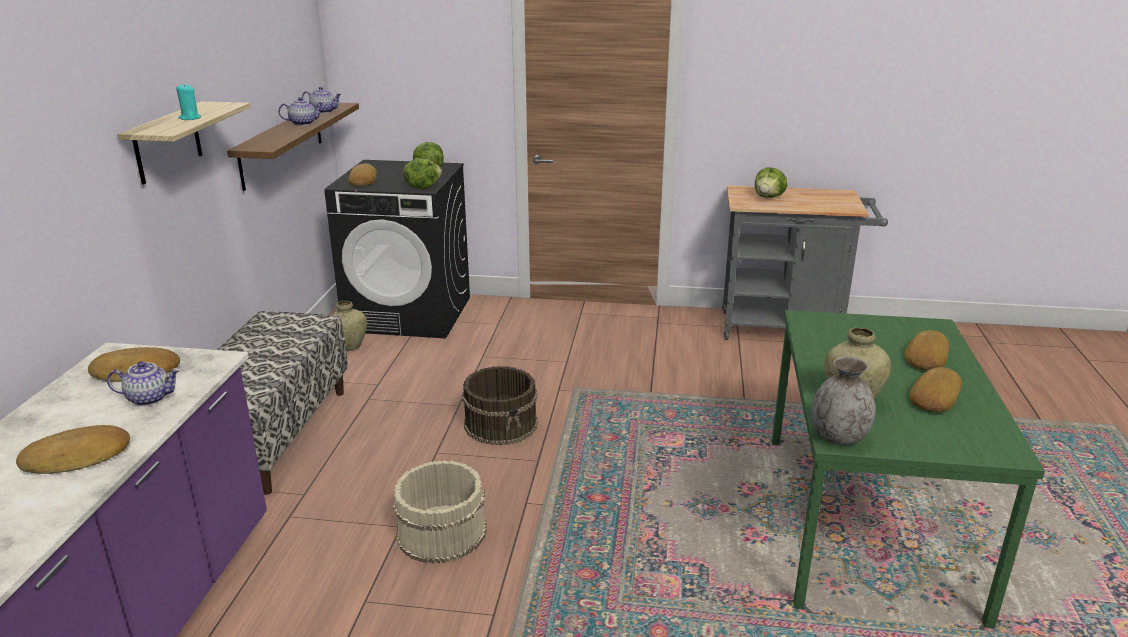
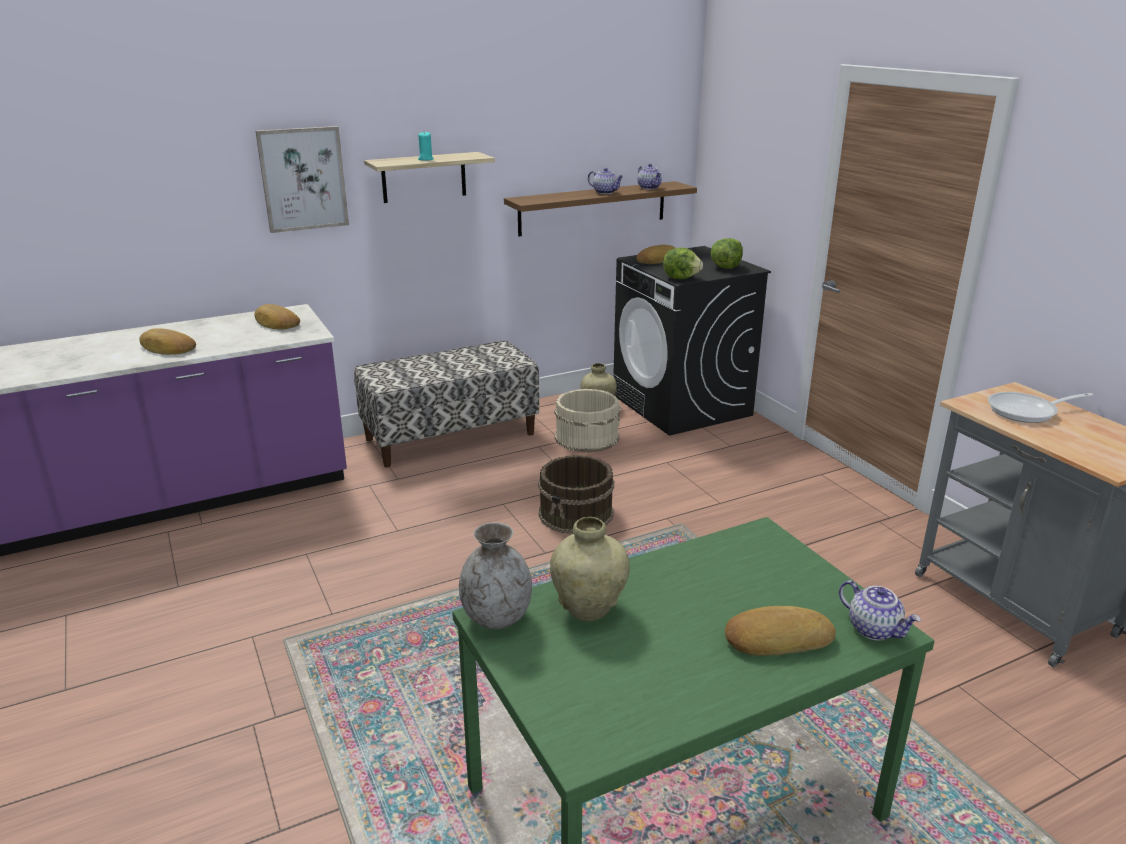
camera: 55 degrees right, 0 degrees up
(67, 174) = (303, 179): none -> picture
(150, 398) = (248, 337): teapot -> teapot (874, 629)
(440, 532) = (406, 549): beige bucket -> beige bucket (586, 437)
(769, 197) = (1027, 411): lettuce -> frying pan
(933, 396) = (670, 664): bread -> none

